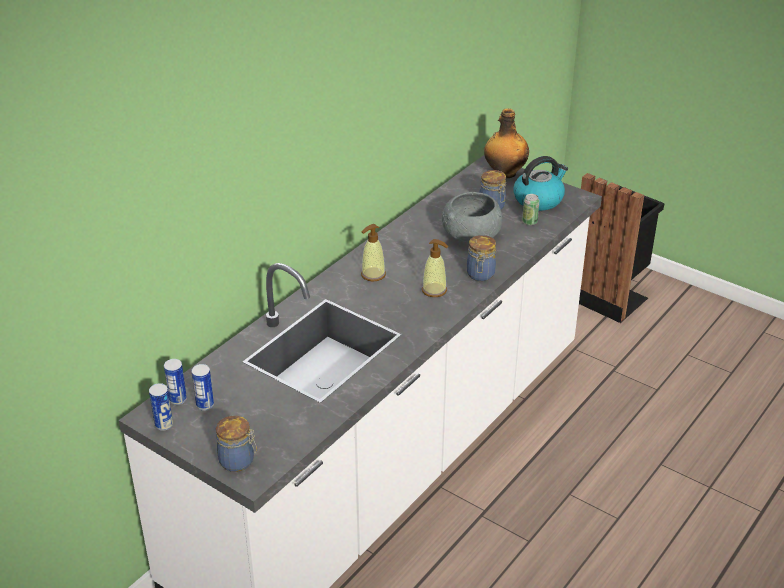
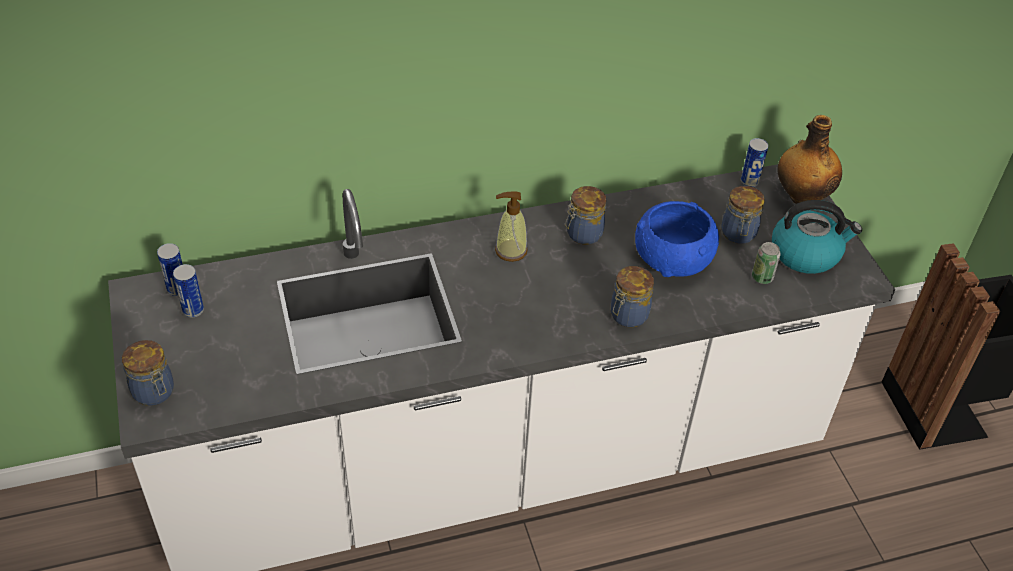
camera: 35 degrees right, 10 degrees up
(164, 425) = (137, 309): can -> can (749, 181)
(405, 246) = (582, 234): none -> jar
(434, 290) = (555, 307): soap dispenser -> none
(471, 235) = (672, 259): grey bowl -> blue bowl

